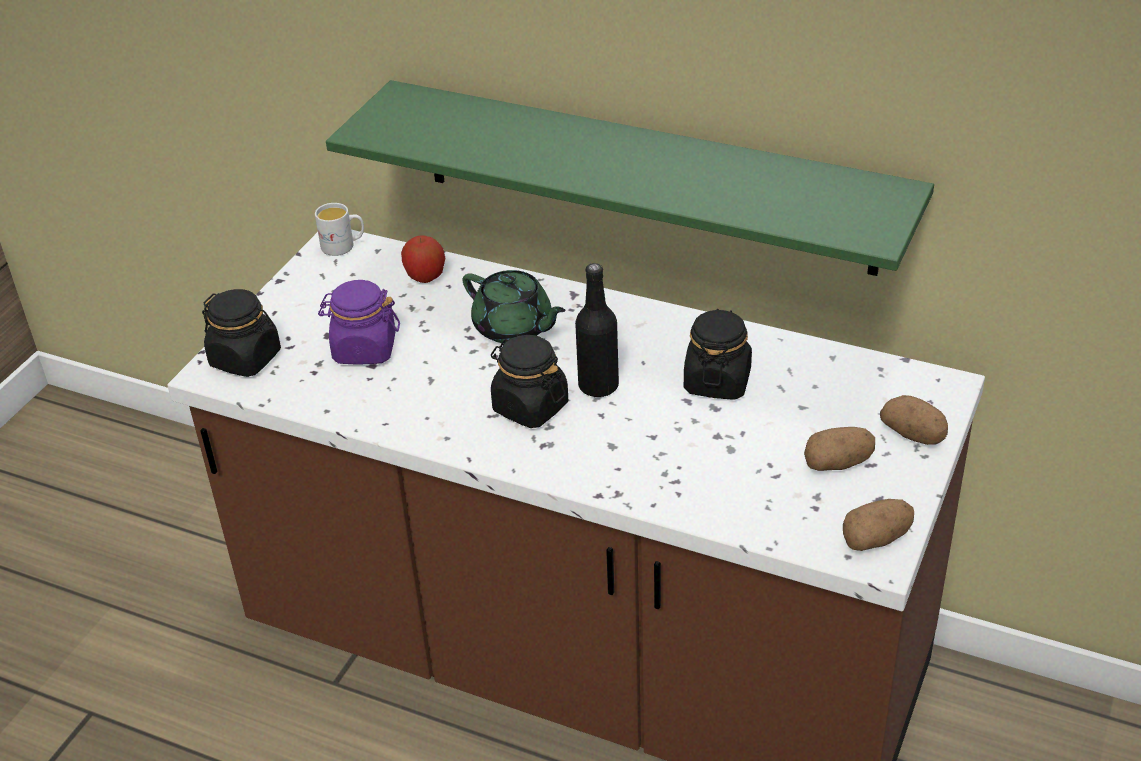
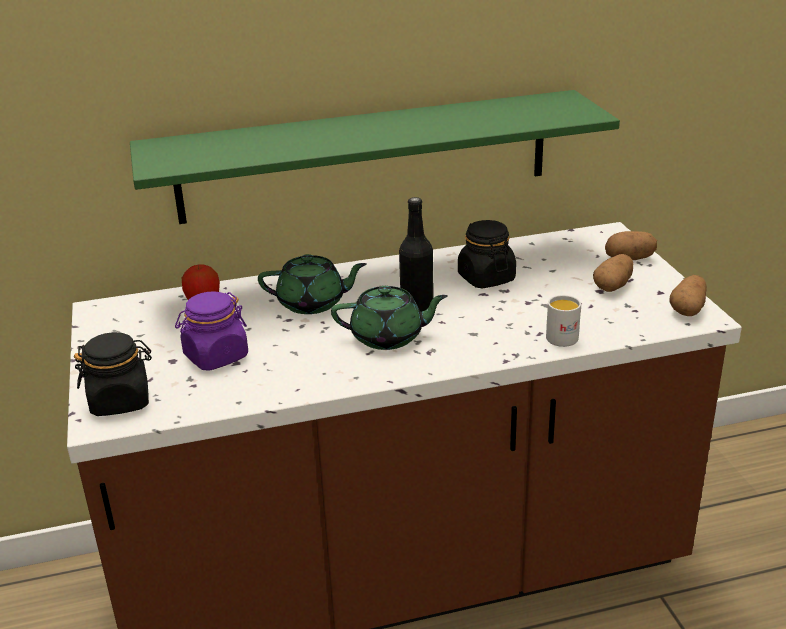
camera: 40 degrees left, 10 degrees down
(343, 246) = (109, 308): white mug -> white mug (565, 336)
(530, 407) = (388, 337): black jar -> green teapot

